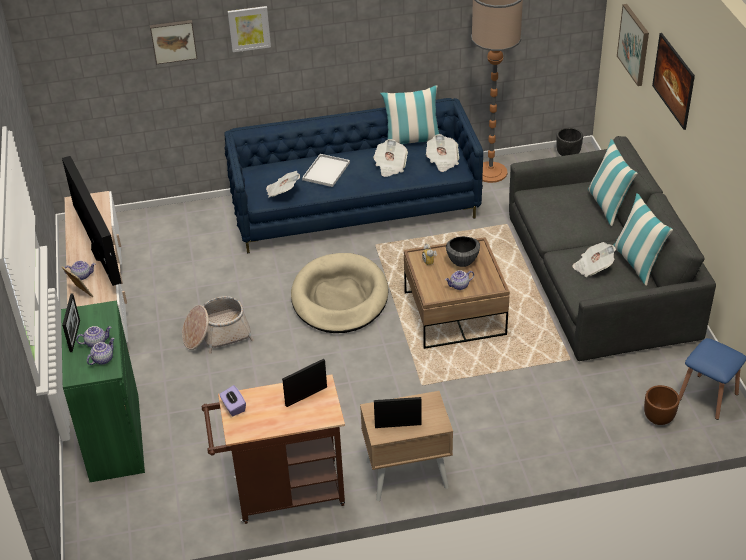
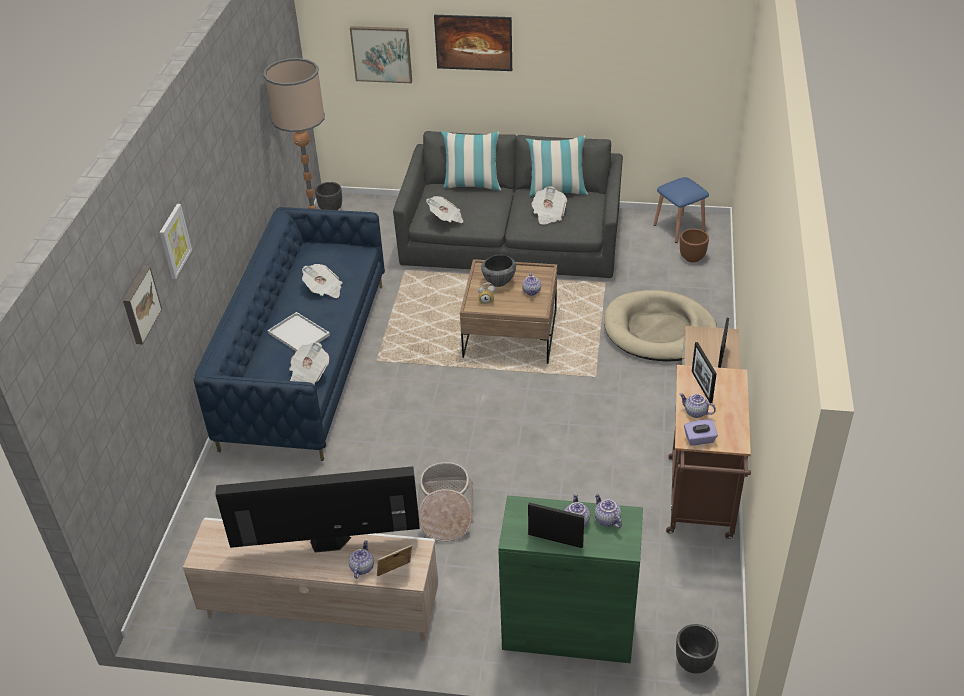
camera: 70 degrees left, 0 degrees up
(98, 523) = (694, 663): none -> black planter
(268, 398) = (695, 412): none -> teapot
(340, 298) = (442, 404): beige dog bed -> beige dog bed (659, 330)
(412, 141) = (292, 266): pillow -> none
(442, 161) = (341, 255): newspaper -> newspaper (446, 218)

